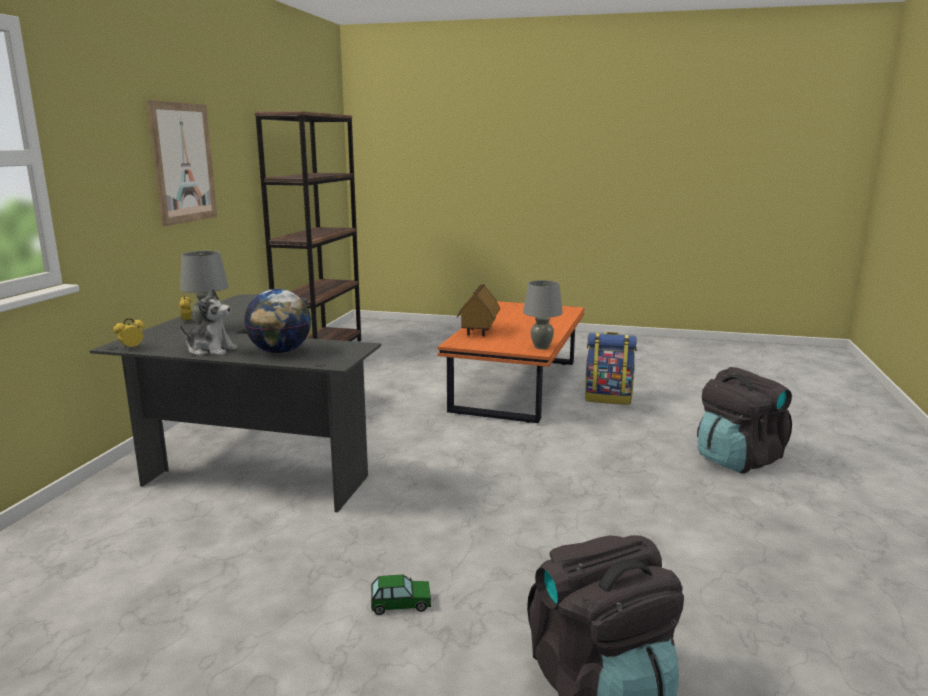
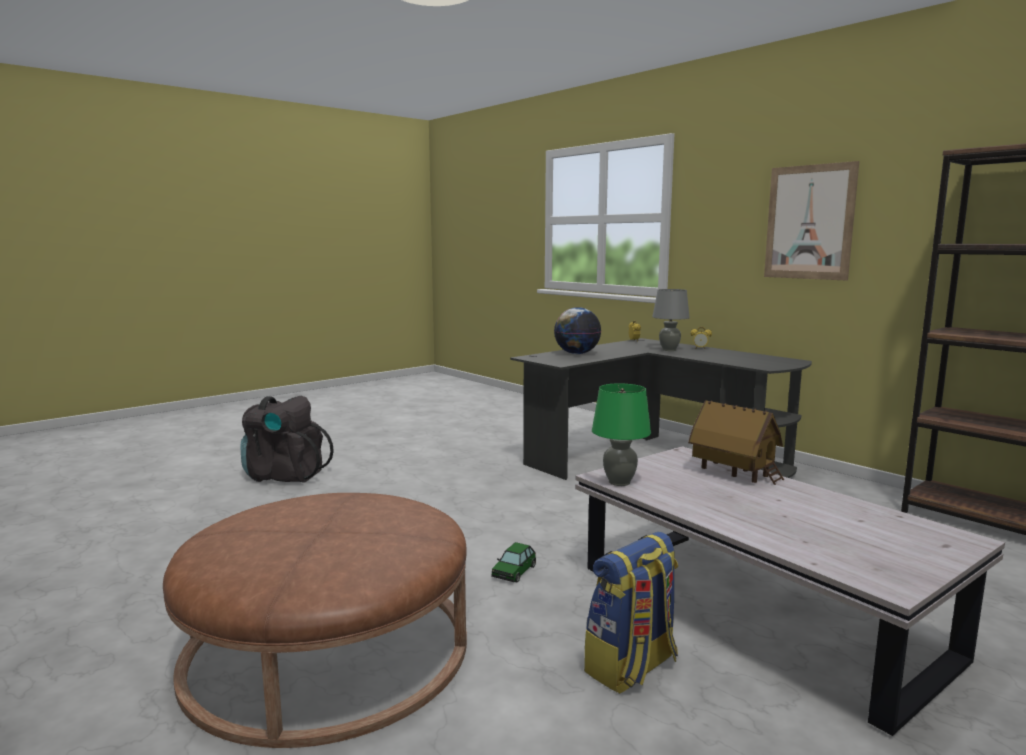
camera: 125 degrees right, 5 degrees down
(211, 350) = (605, 347): plush toy -> none
(401, 603) = (409, 459): toy car -> toy car (514, 571)
(517, 386) = (756, 613): orange coffee table -> white coffee table
(541, 347) = (619, 482): grey table lamp -> green table lamp
(738, 459) = (328, 647): black backpack -> brown ottoman

